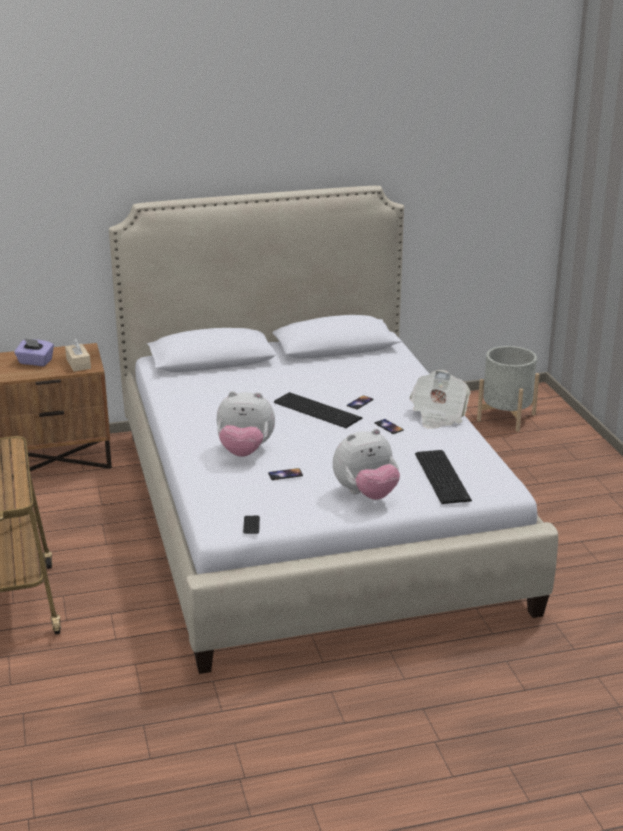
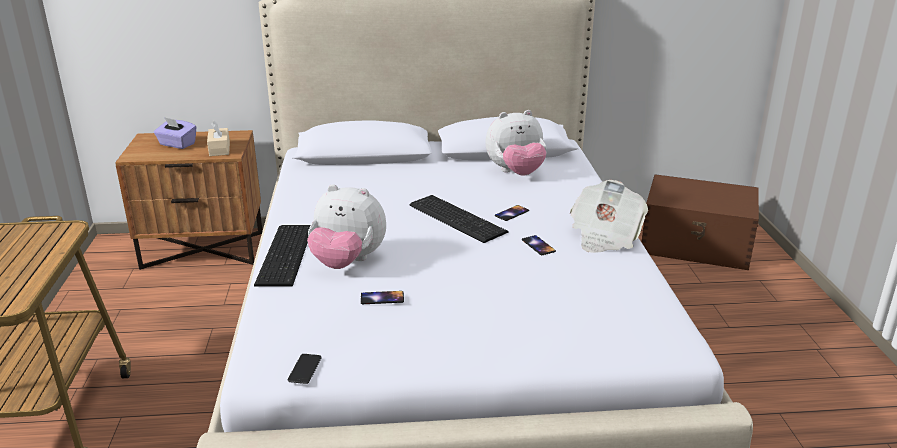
camera: 10 degrees right, 0 degrees up
(366, 494) = (480, 337): plush toy -> plush toy (516, 173)
(443, 476) = (594, 320): keyboard -> keyboard (288, 254)
(506, 417) = (697, 244): grey planter -> brown storage box

